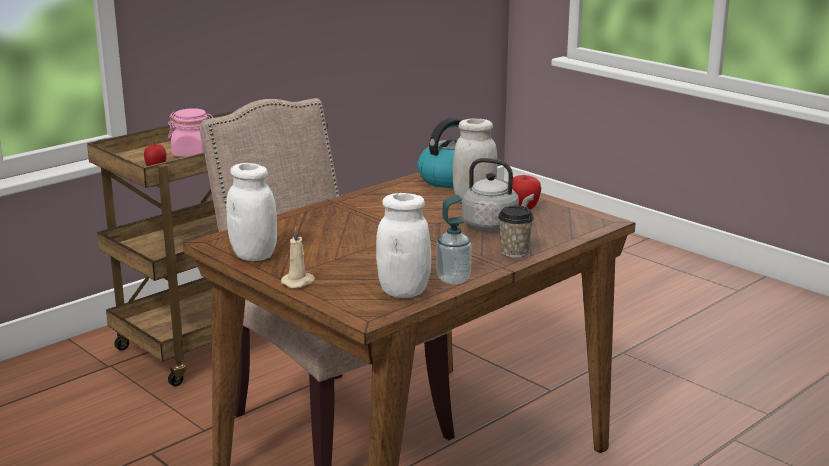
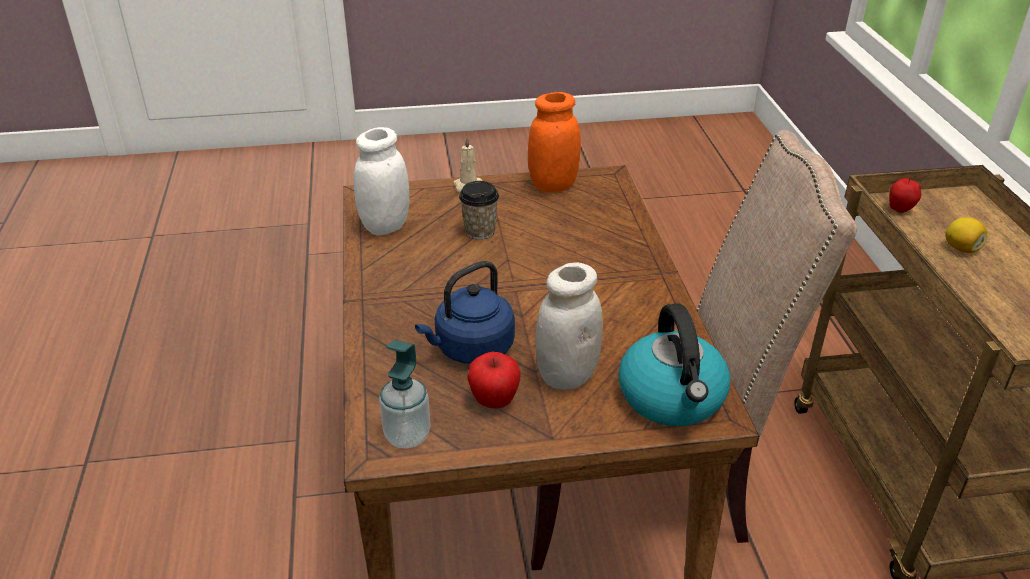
camera: 125 degrees right, 15 degrees up
(193, 154) = (961, 248): pink jar -> lemon
(254, 255) = (553, 185): white jar -> orange jar
(453, 279) = (374, 260): soap dispenser -> soap dispenser (407, 436)
(493, 225) = (471, 349): grey kettle -> blue kettle
(514, 252) = (383, 325): cup -> cup (480, 231)

